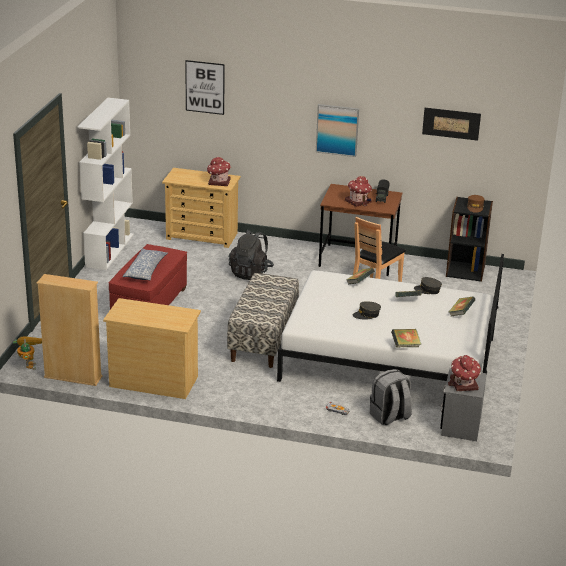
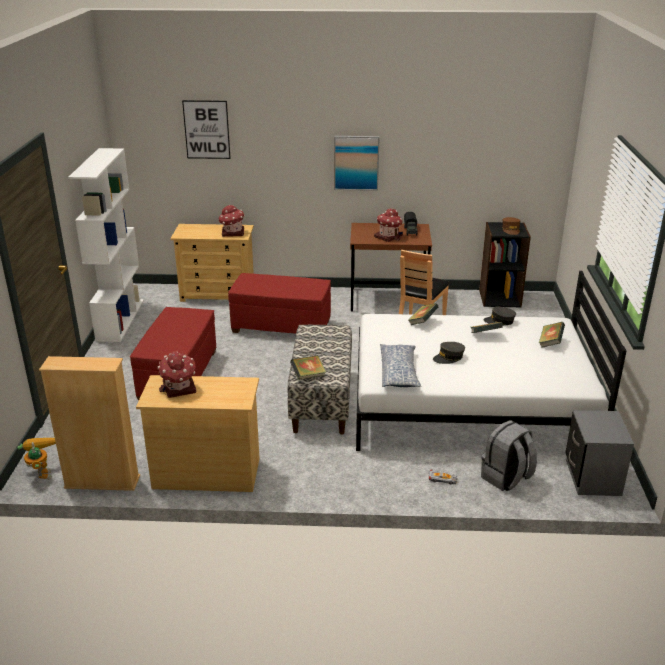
camera: 10 degrees left, 0 degrees up
(146, 270) = (172, 336): pillow -> pillow (399, 372)
(250, 273) = (281, 326): black backpack -> red ottoman
(405, 345) = (512, 389): book -> book (308, 376)
(451, 123) = (479, 142): picture -> none
(464, 384) = (602, 429): toy house -> toy house (179, 388)

